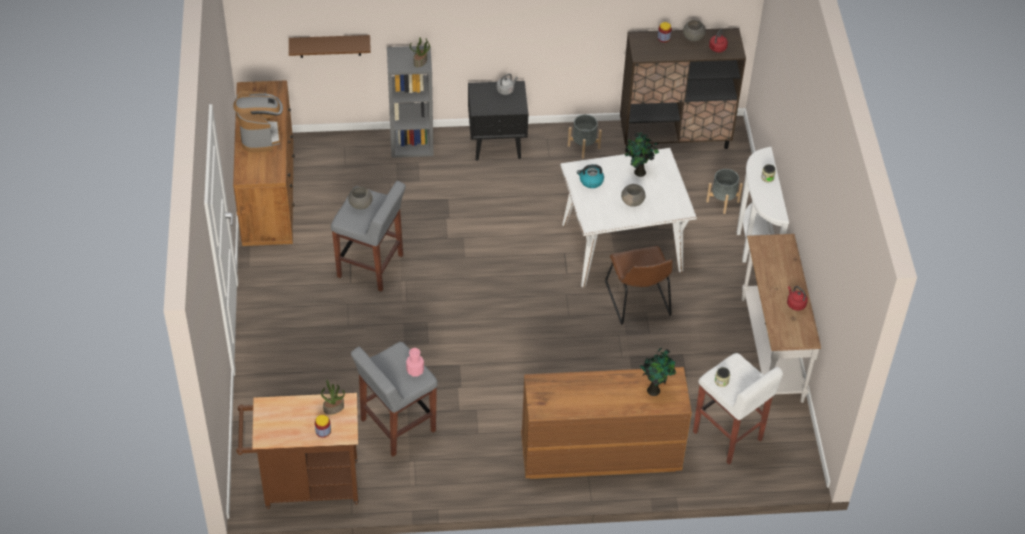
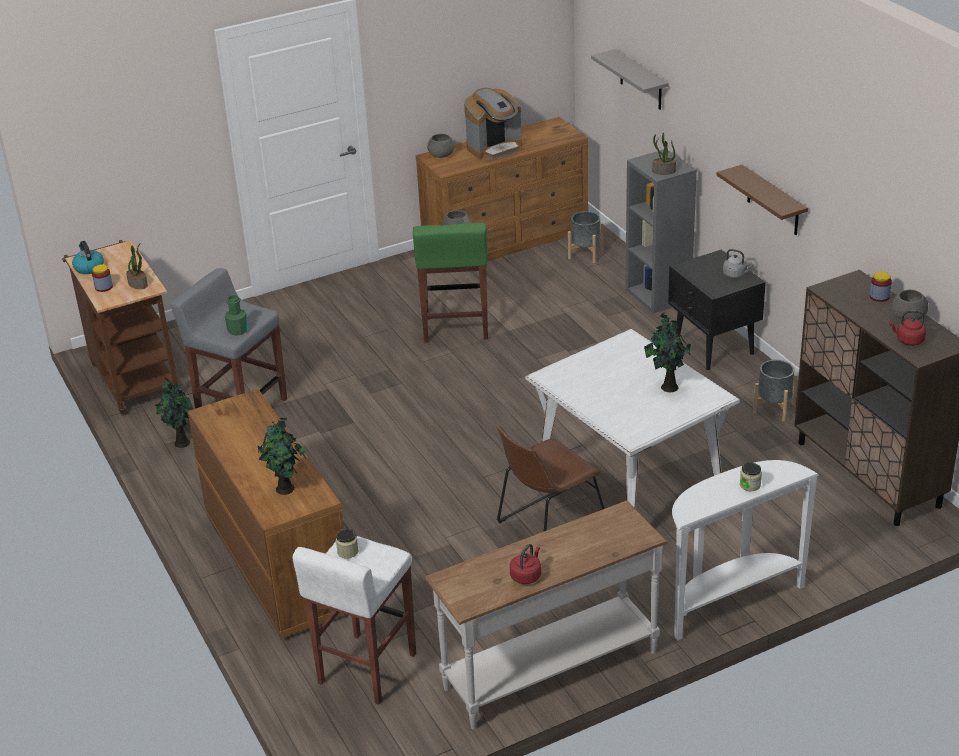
camera: 70 degrees right, 15 degrees down
(330, 46) = (633, 122): brown shelf -> brown shelf (773, 201)
(338, 15) = (641, 81): none -> grey shelf
(371, 266) = (455, 326): grey stool -> green stool
(415, 370) = (238, 330): pink bottle -> green bottle
(419, 474) = (181, 442): none -> potted plant
(591, 181) = (619, 356): kettle -> kettle (89, 267)
(633, 201) = (612, 395): grey bowl -> grey bowl (441, 155)
(722, 201) = (790, 548): grey planter -> grey planter (585, 254)

